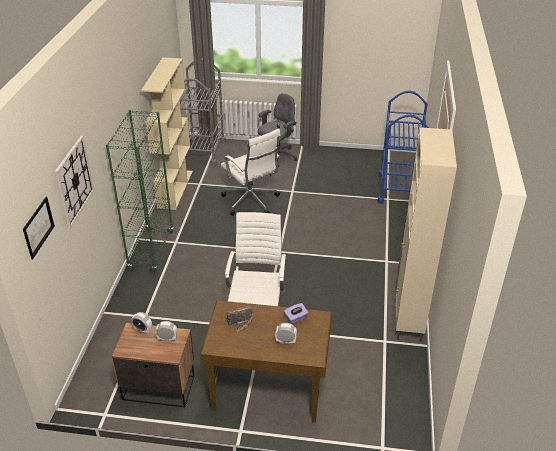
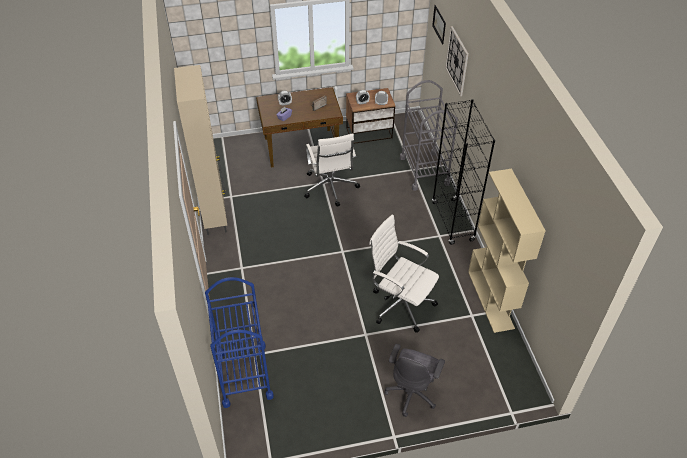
camera: 160 degrees right, 10 degrees up
(151, 250) = (452, 222): green bookcase -> black bookcase
(203, 151) = (509, 374): grey cart -> grey cart (424, 170)

